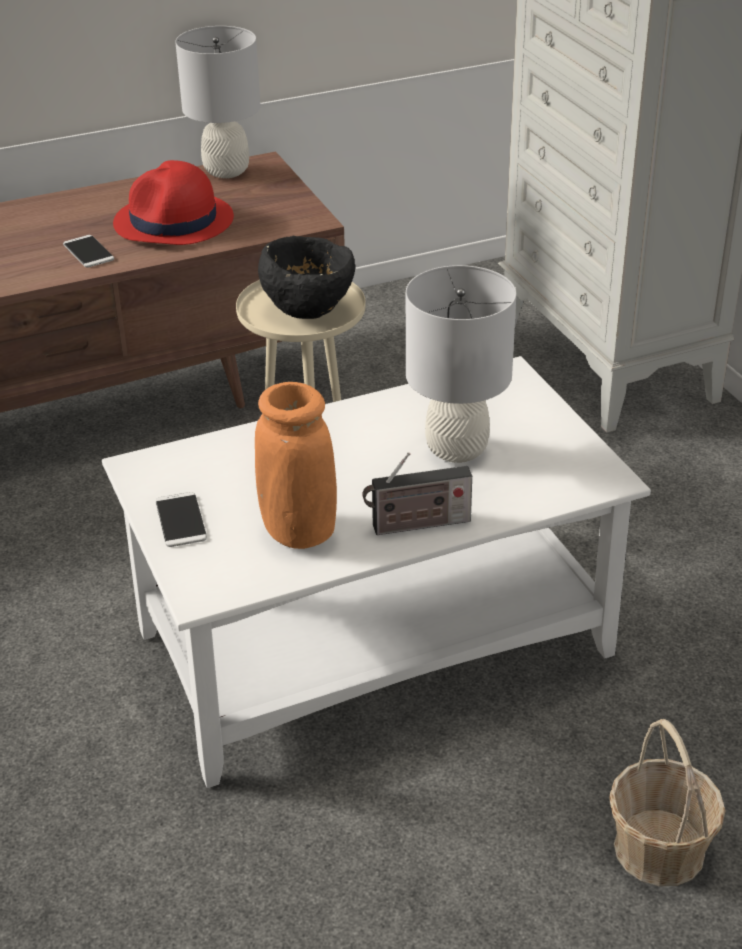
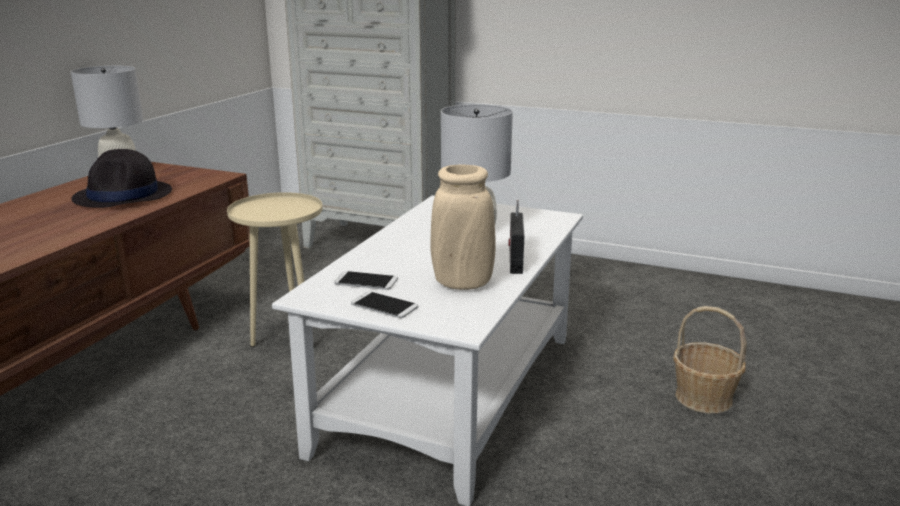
camera: 45 degrees left, 15 degrees down
(88, 252) = (80, 221): phone -> phone (366, 281)
(174, 222) = (123, 196): red hat -> black hat
(299, 532) = (462, 284): orange vase -> beige vase
(309, 309) = (282, 209): black bowl -> none
(417, 525) = (514, 259): radio -> radio turned 150 degrees clockwise

